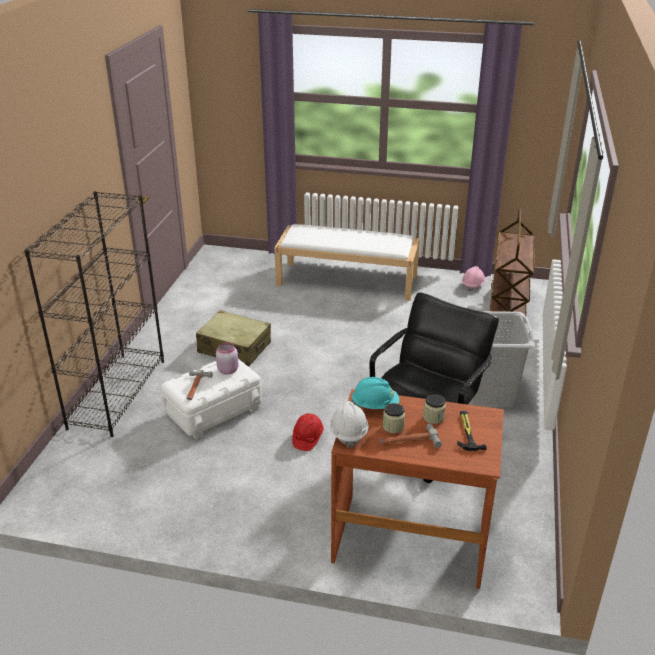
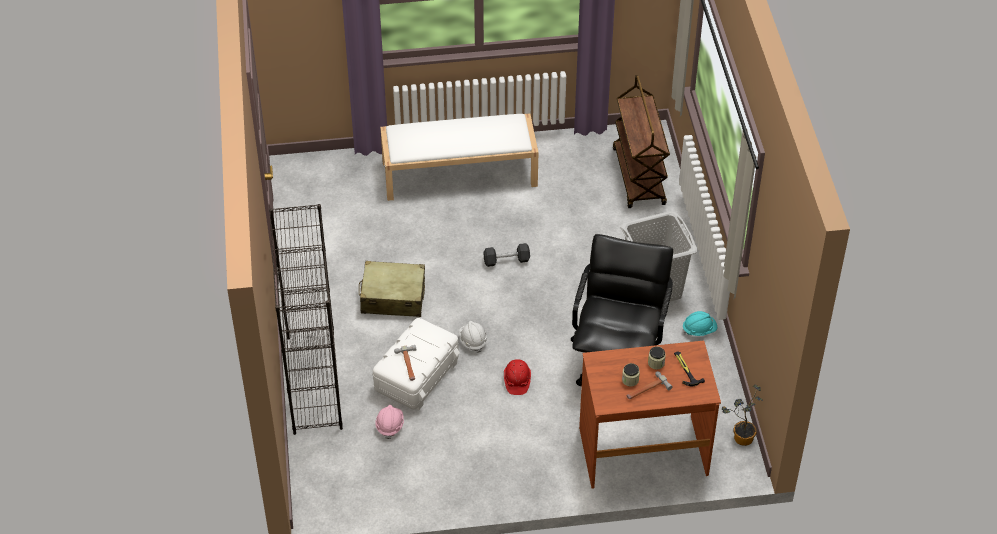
camera: 20 degrees left, 15 degrees up
(228, 370) = (426, 337): pink jar -> none
(348, 433) = (600, 395): white hard hat -> white hard hat (473, 341)
(353, 344) = (506, 260): none -> black dumbbell
(375, 405) = (608, 364): turquoise hard hat -> turquoise hard hat (699, 330)
(473, 285) = (592, 147): pink hard hat -> pink hard hat (389, 425)
(535, 556) = (740, 437): none -> potted plant

